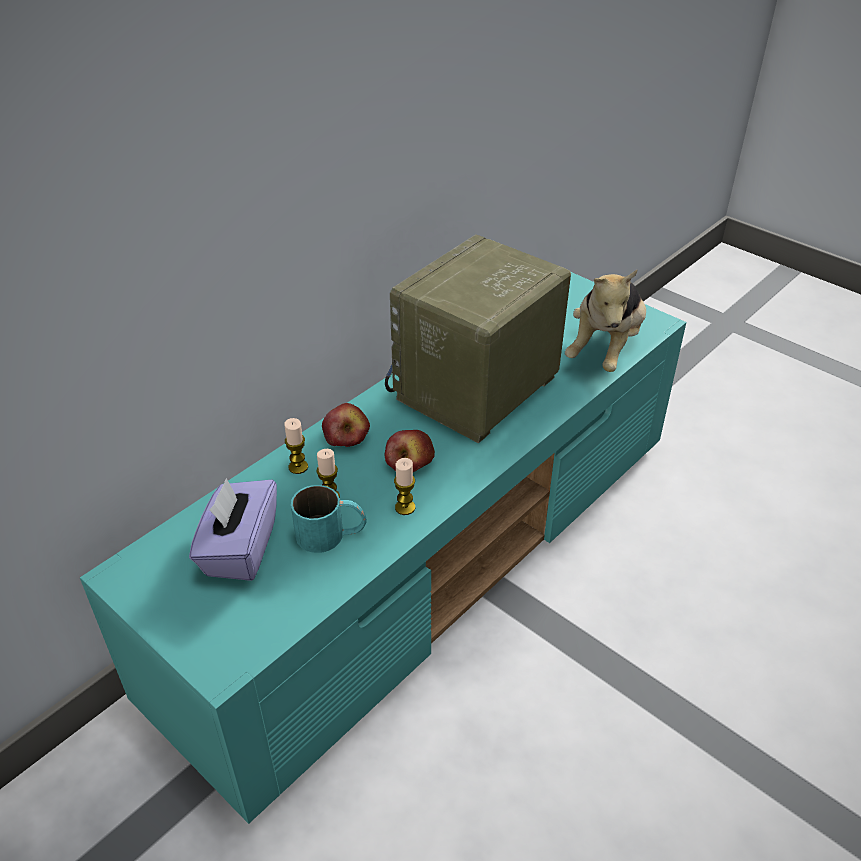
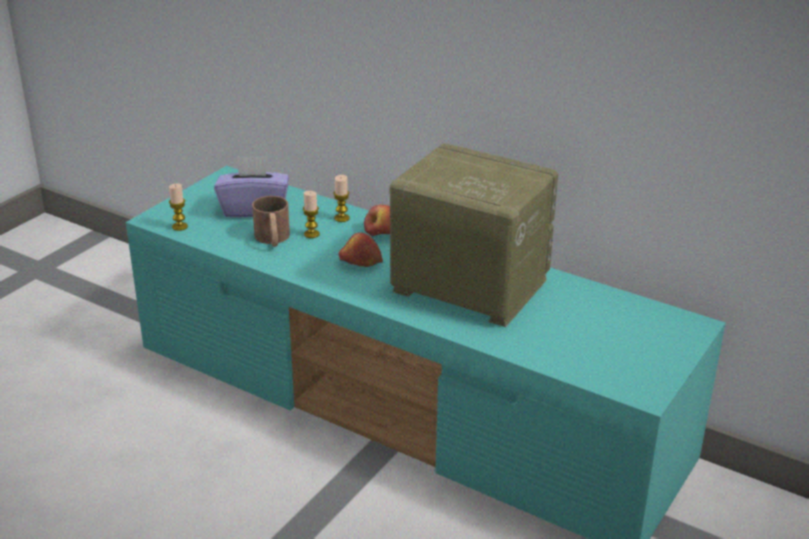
camera: 80 degrees right, 10 degrees down
(331, 534) = (273, 239): turquoise mug -> brown mug
(405, 507) = (306, 265): candle -> candle (180, 227)
(605, 349) = (570, 357): plush toy -> none

